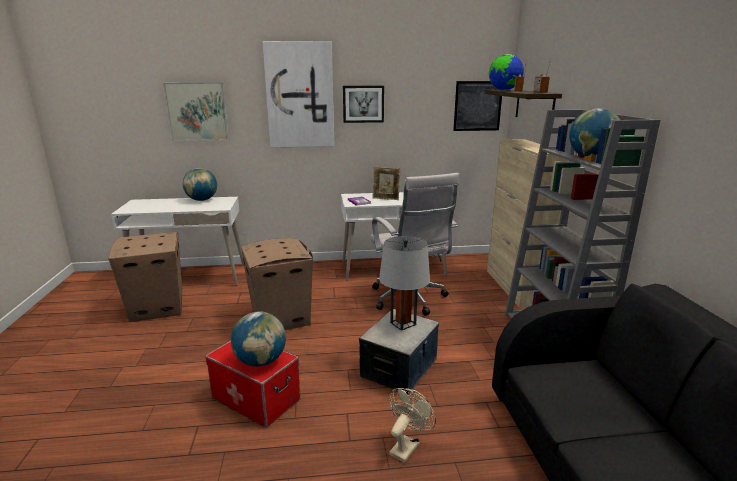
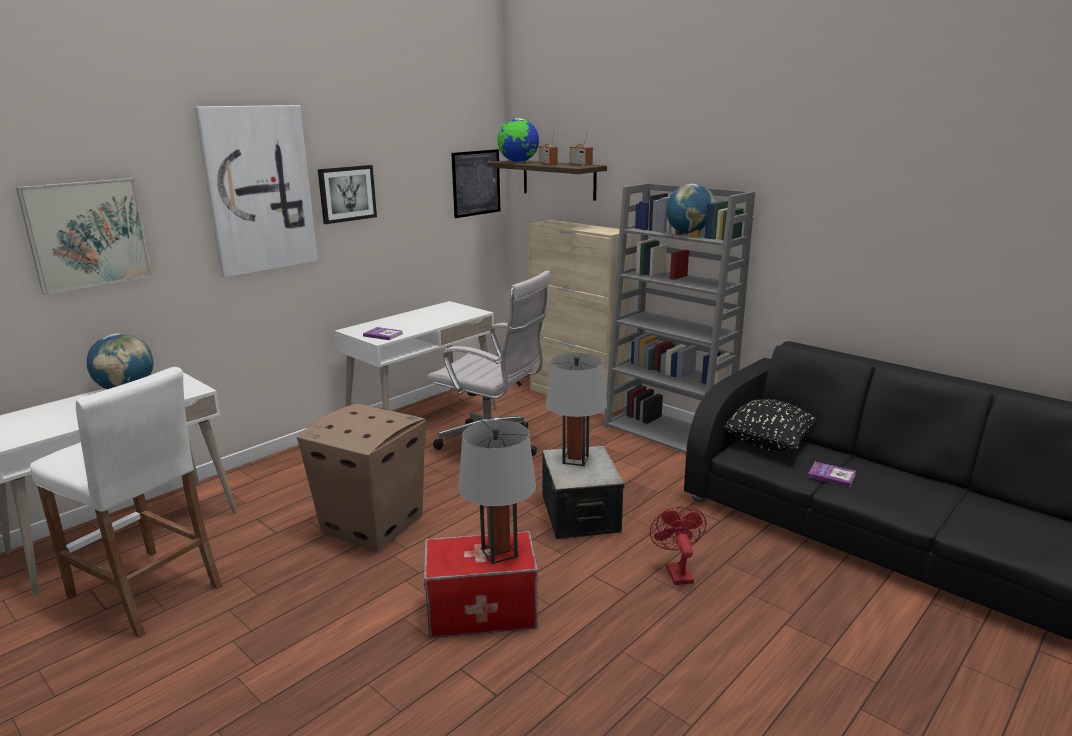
camera: 40 degrees left, 0 degrees up
(156, 308) = (146, 591): cardboard box -> white stool
(261, 361) = (499, 552): globe -> grey table lamp
(386, 199) = (409, 324): picture frame -> none
(406, 446) = (676, 571): beige fan -> red fan
(584, 377) = (768, 443): none -> black pillow
(602, 436) = (831, 475): none -> book

